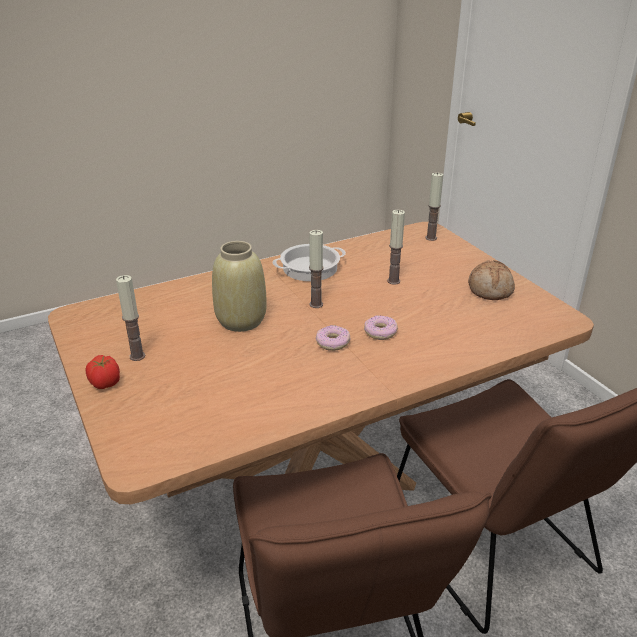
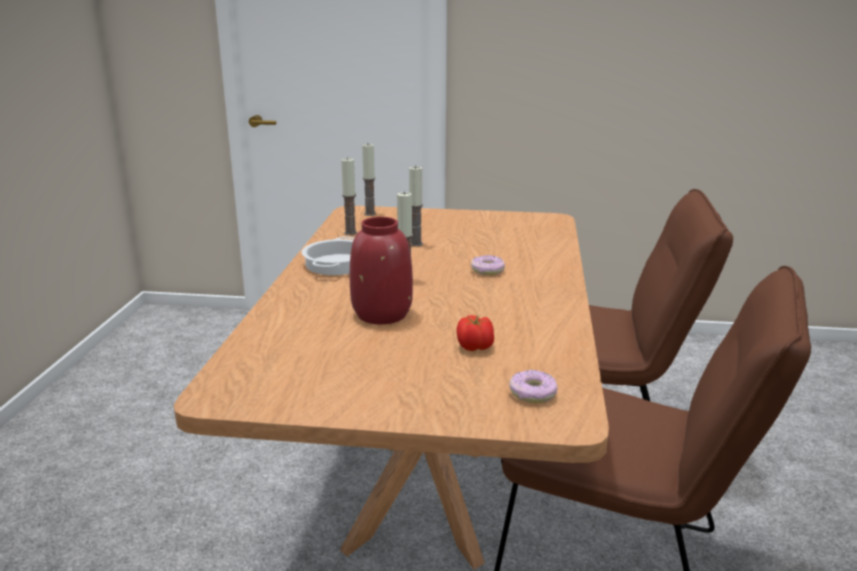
camera: 55 degrees left, 10 degrees down
(105, 383) = (400, 408): tomato -> tomato (475, 347)
(137, 356) = (370, 379): candle -> candle (350, 233)
(240, 320) = (381, 314): beige vase -> red vase
(332, 342) = (477, 290): donut -> donut (532, 393)
(490, 289) = (481, 222): bread -> none

